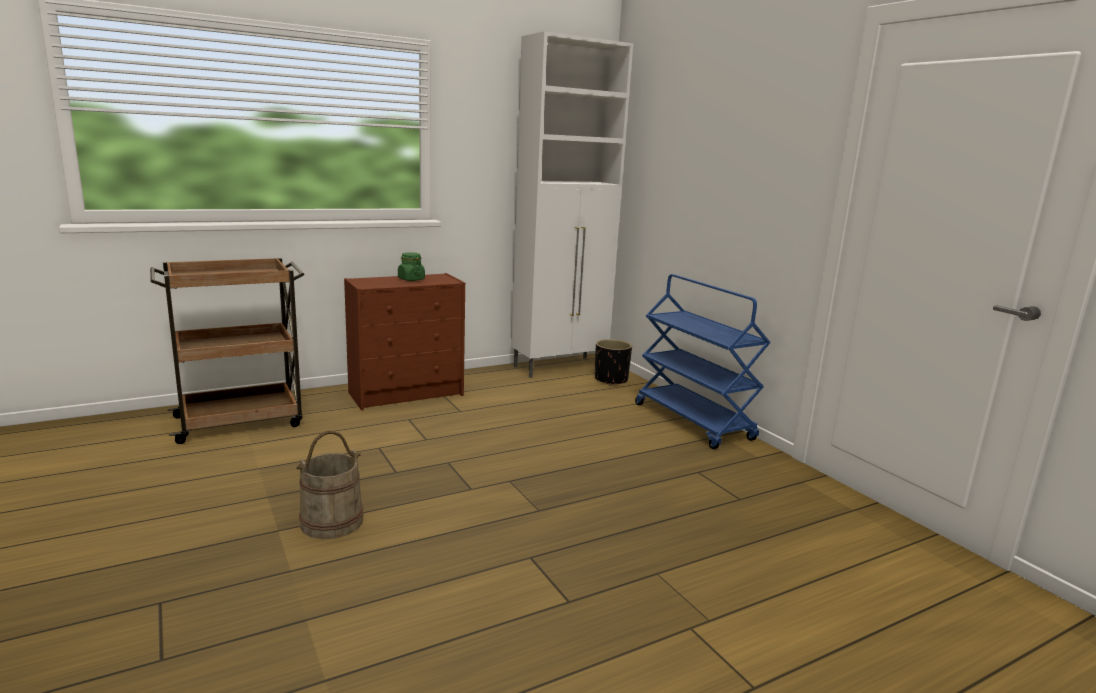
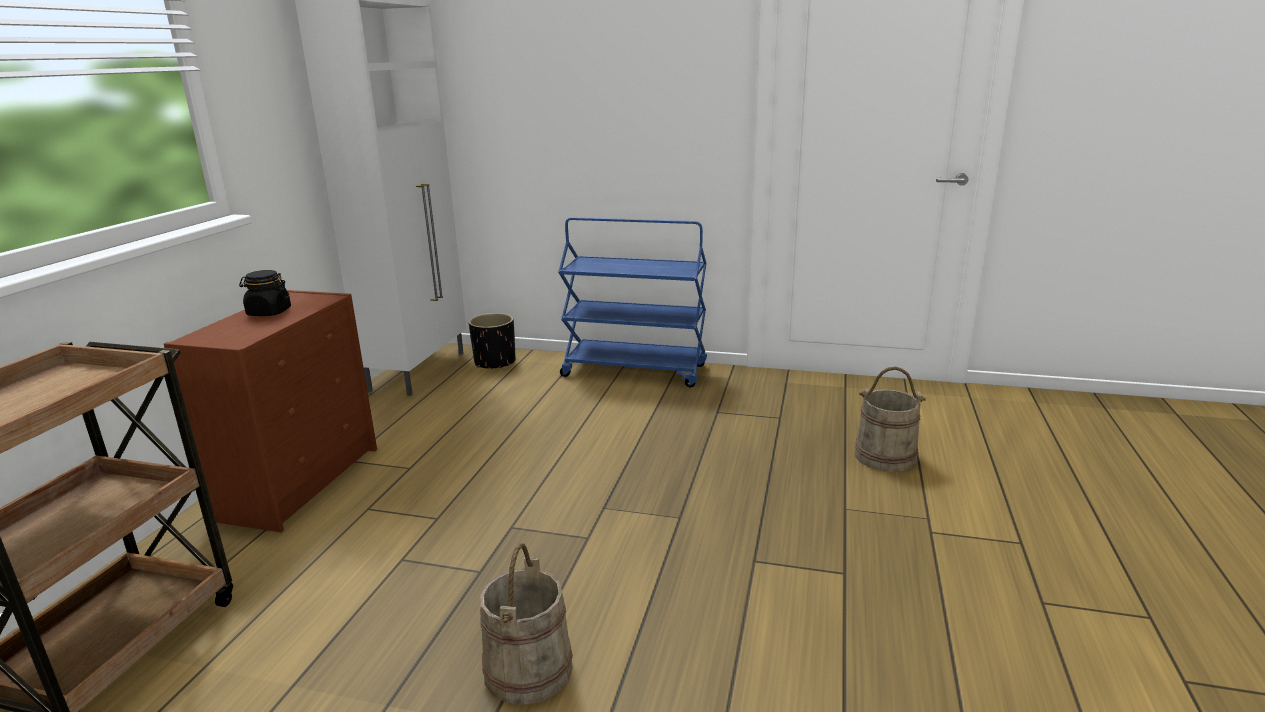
camera: 45 degrees left, 5 degrees up
(411, 279) = (269, 312): green jar -> black jar
(772, 567) = (885, 456): none -> beige bucket

